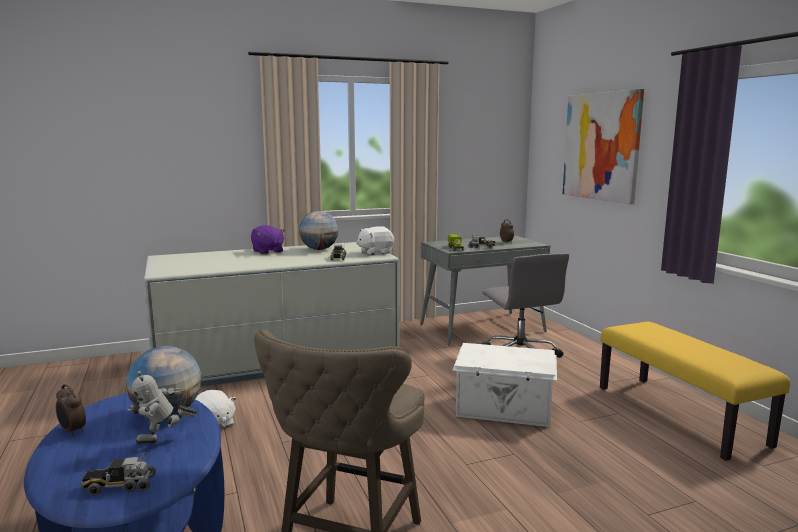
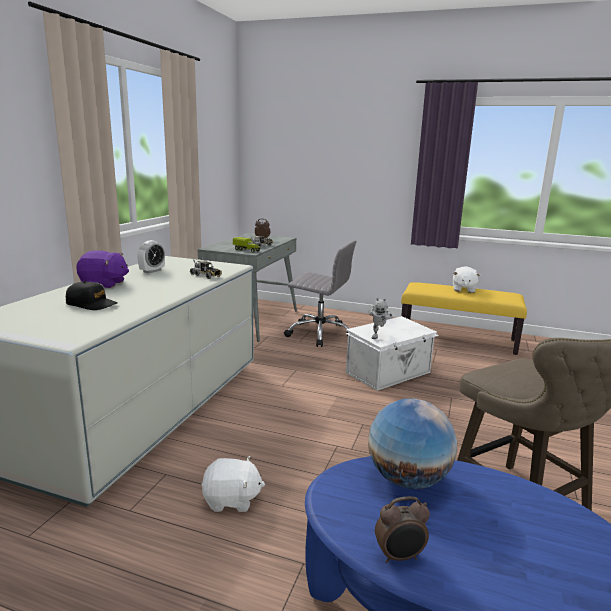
camera: 50 degrees left, 5 degrees up
(119, 486) = (578, 552): toy truck -> none
(163, 441) = (483, 500): toy robot -> toy robot (378, 336)
(224, 260) = (92, 304): none -> black cap
(319, 249) = (152, 271): globe -> alarm clock
(375, 252) = (217, 264): white plush toy -> white plush toy (463, 289)
(601, 146) = (333, 151): picture -> none

